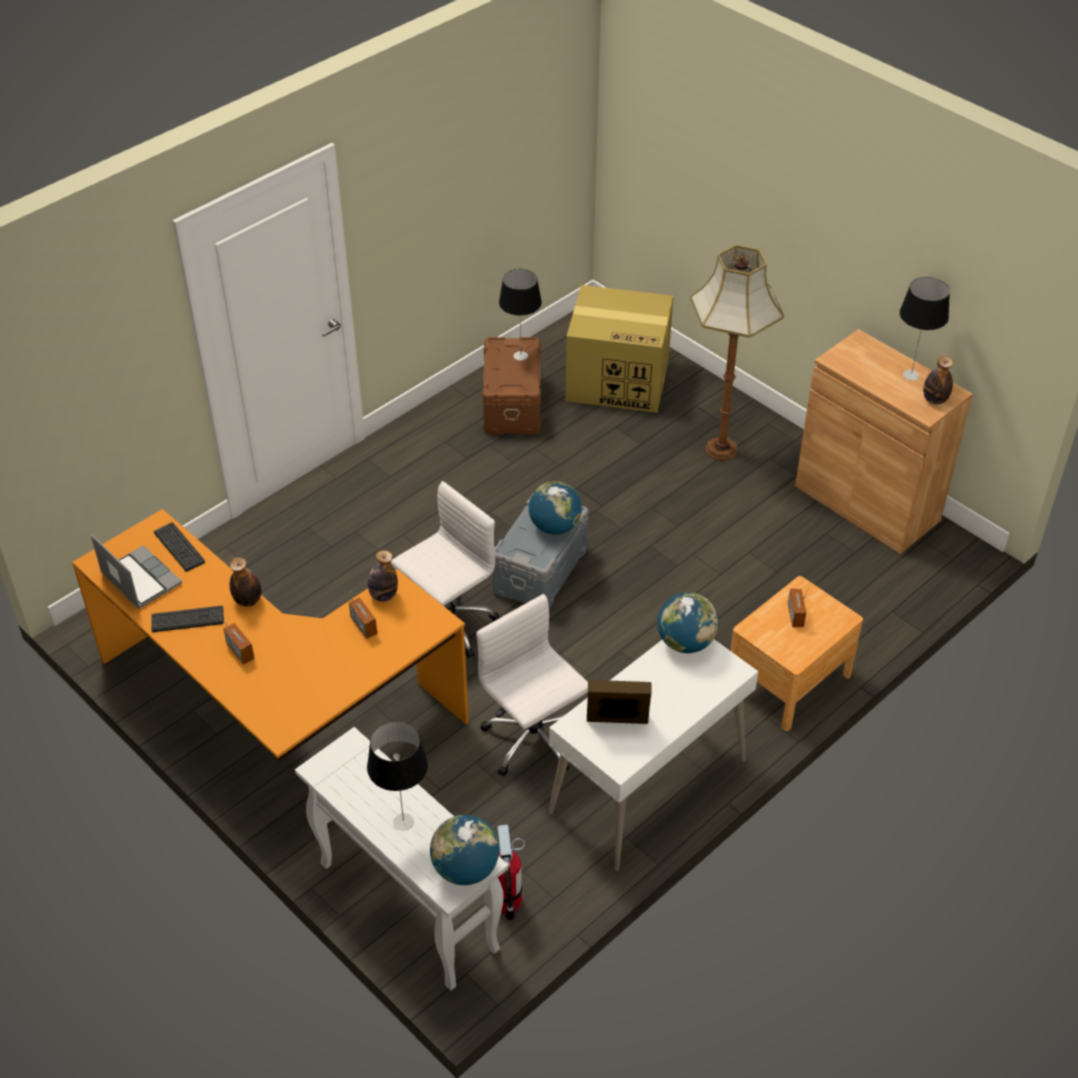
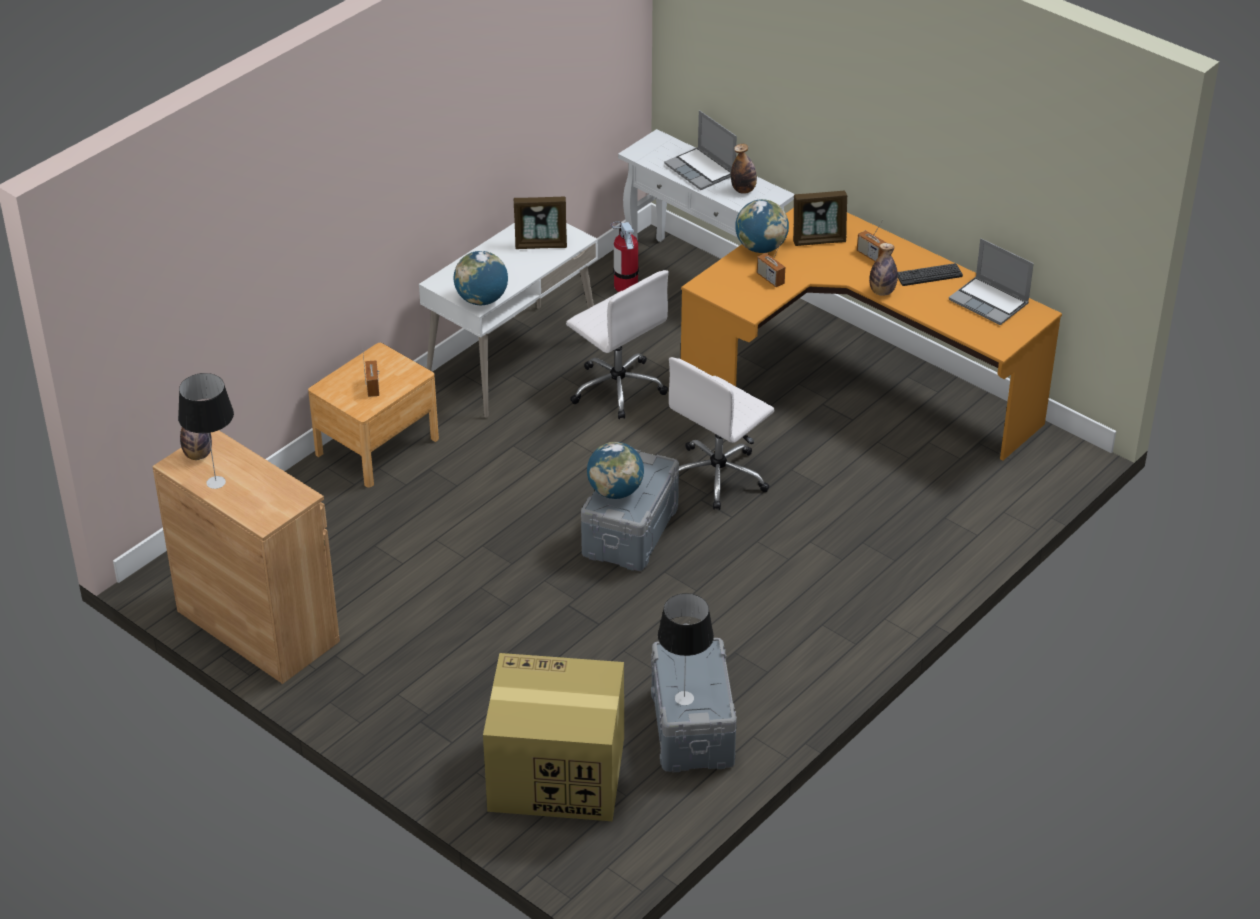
camera: 175 degrees right, 5 degrees down
(179, 547) = (967, 329): keyboard -> none
(291, 680) = (819, 240): none -> picture frame
(383, 595) = (760, 302): bottle -> bottle (743, 190)
(402, 822) = (701, 170): table lamp -> laptop
(465, 869) = (648, 149): globe -> globe (761, 248)
(513, 405) = (691, 727): brown storage box -> grey storage box
(721, 448) = (423, 684): floor lamp -> none

